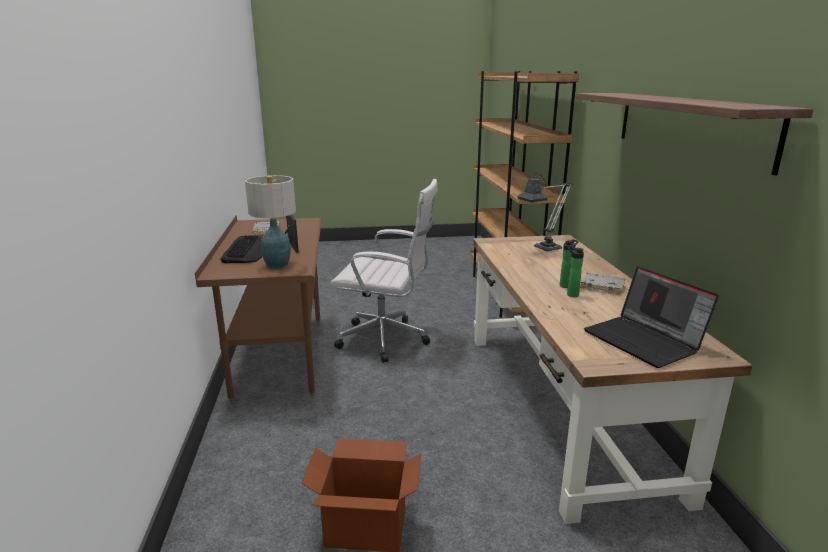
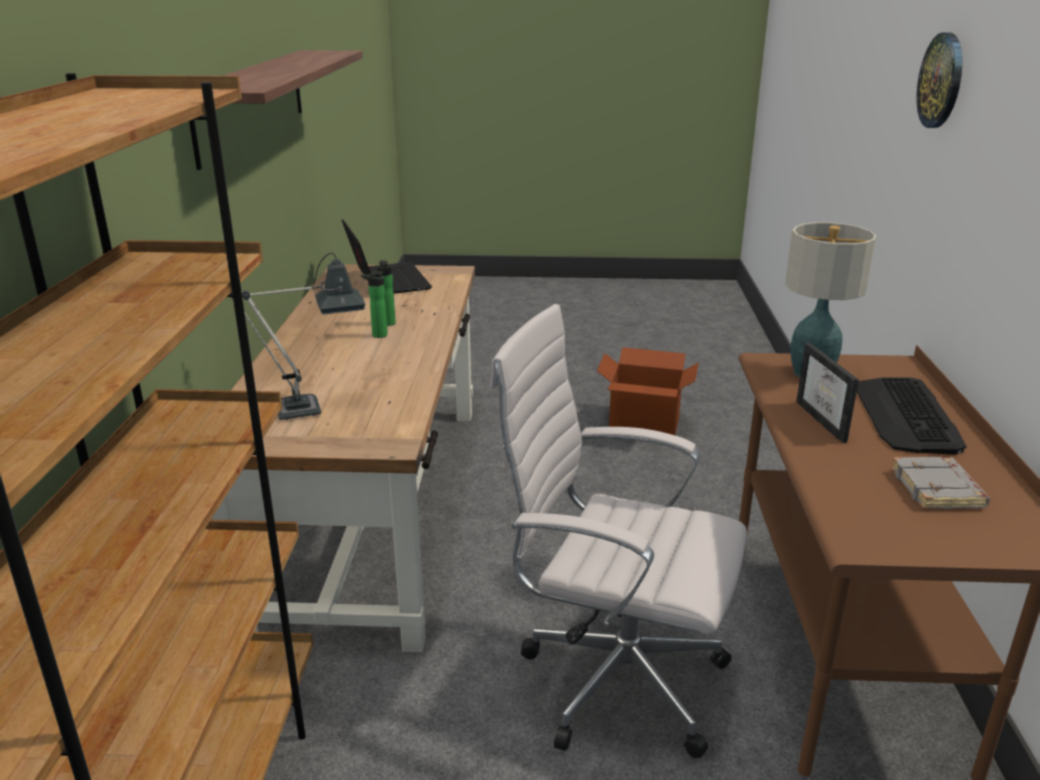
camera: 170 degrees left, 5 degrees up
(144, 107) = (941, 81): none -> wall clock
(603, 286) = (331, 331): grey book -> none

